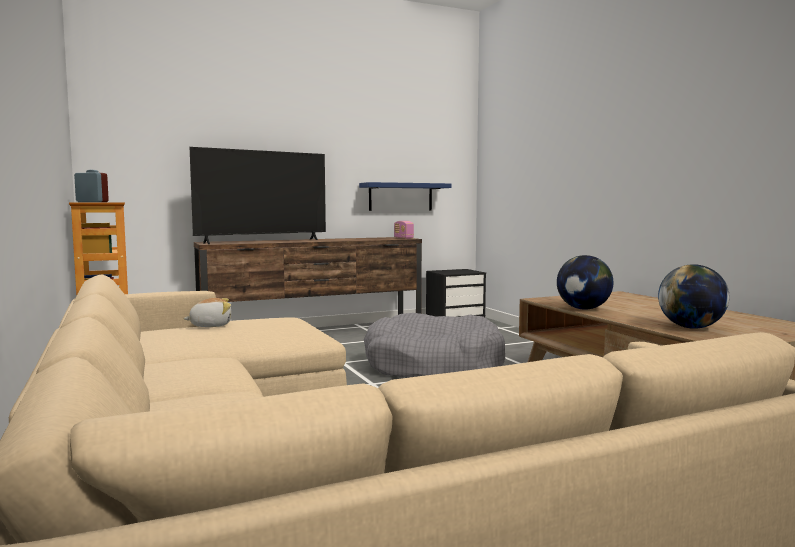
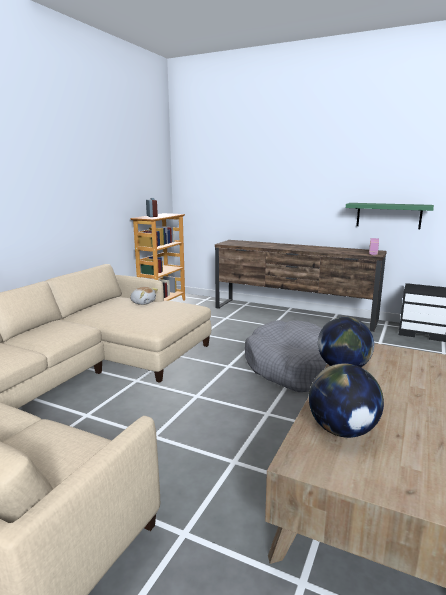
camera: 50 degrees right, 10 degrees up
(263, 241) = (261, 244): television -> none
(400, 197) = (388, 215): blue shelf -> green shelf

